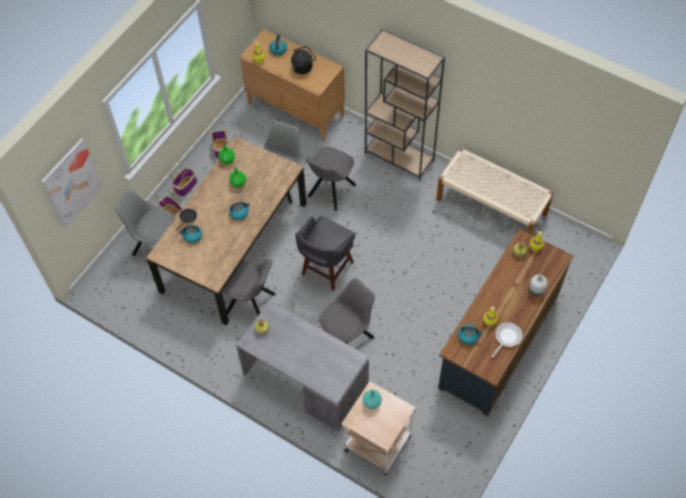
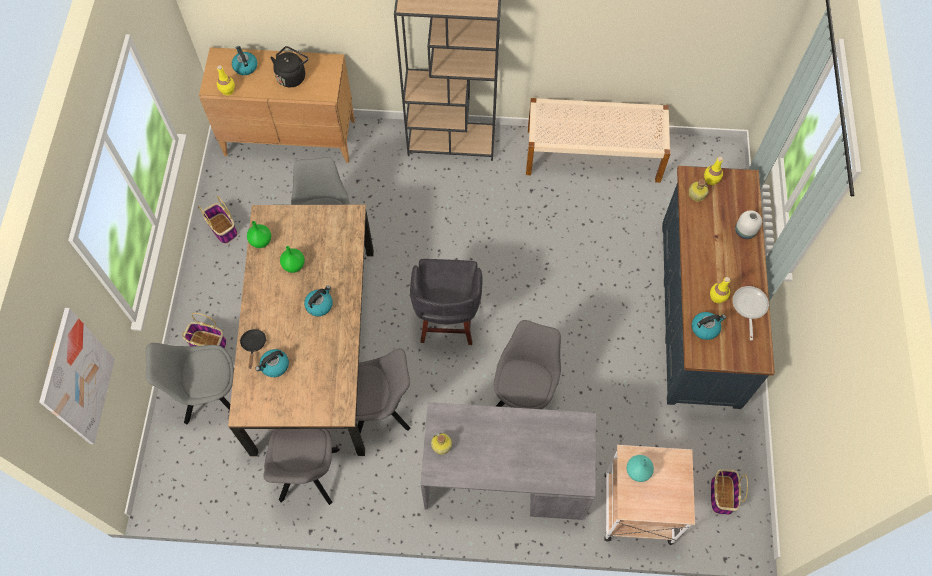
camera: 30 degrees left, 5 degrees up
(185, 186) = (204, 298): basket -> basket (721, 494)
(331, 190) = (394, 220): grey chair -> grey chair (308, 475)

